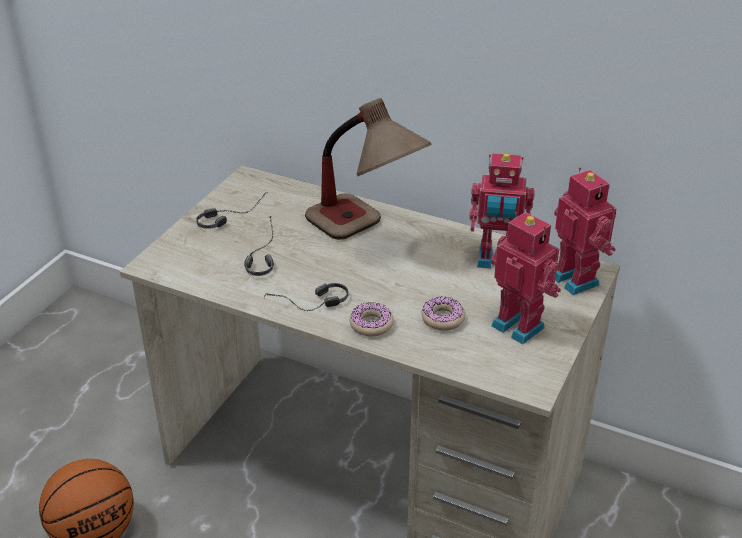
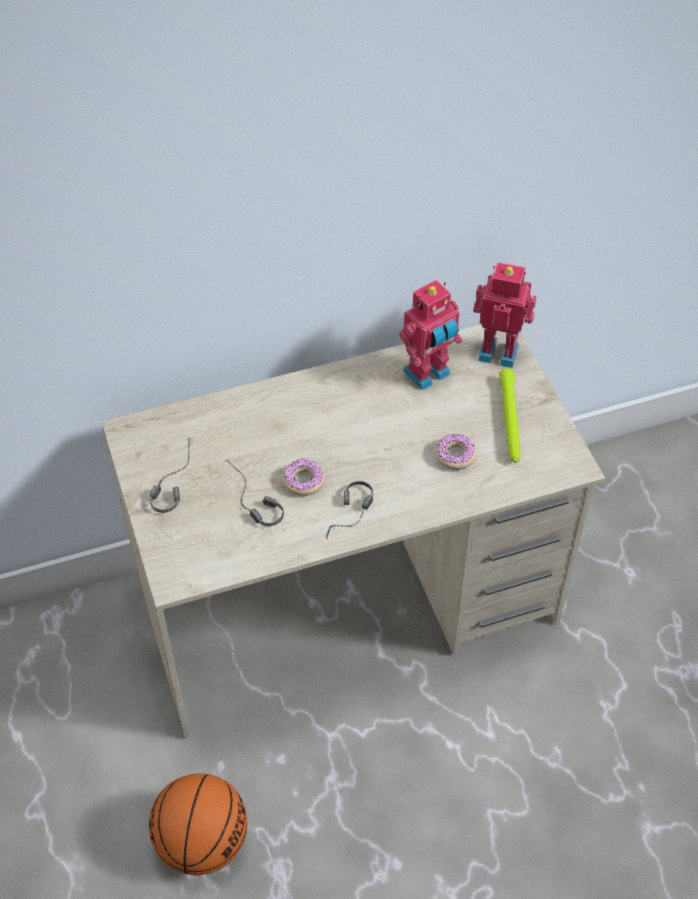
camera: 45 degrees left, 15 degrees up
(367, 235) = (306, 419): table lamp -> none
(371, 324) = (415, 499): donut -> donut (303, 481)
(520, 325) = (510, 421): toy robot -> green flashlight

